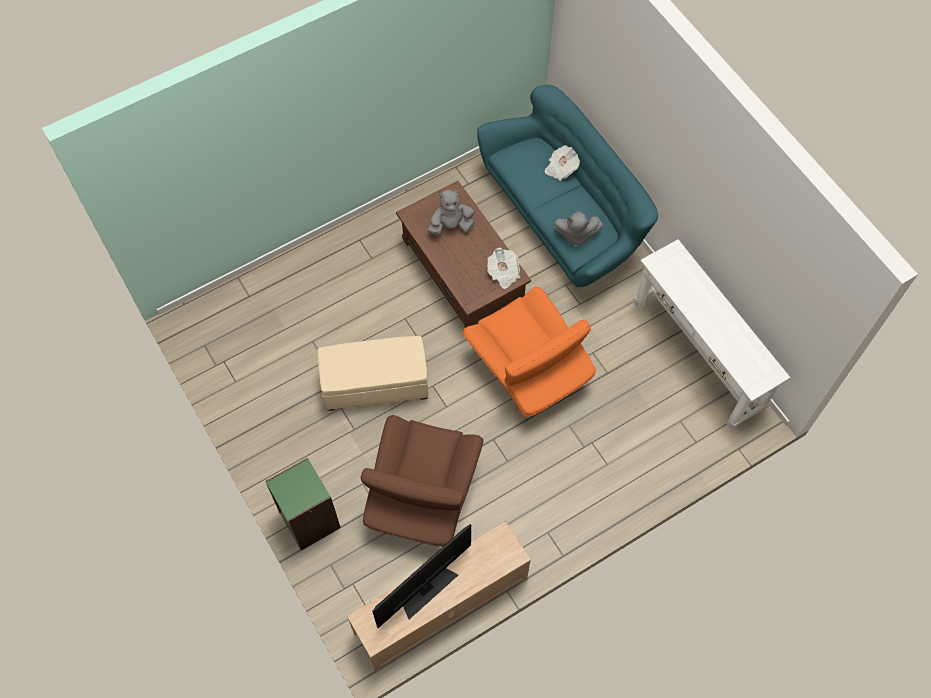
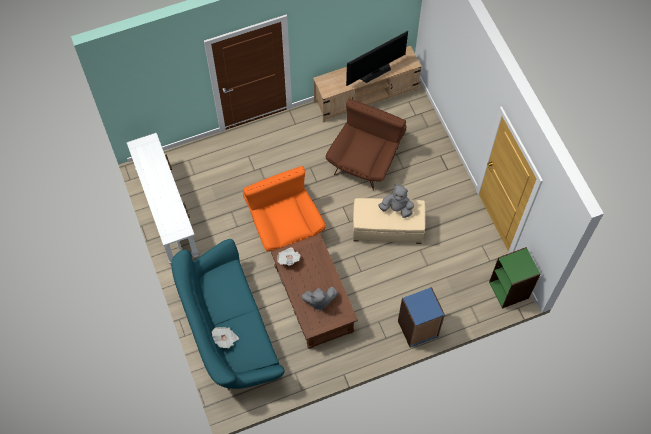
camera: 170 degrees left, 0 degrees up
(309, 520) = (438, 152): green bookcase -> green bookcase (509, 290)
(318, 256) = (418, 329): none -> blue bookcase
(575, 235) = (229, 283): grey plush toy -> grey plush toy (396, 208)

